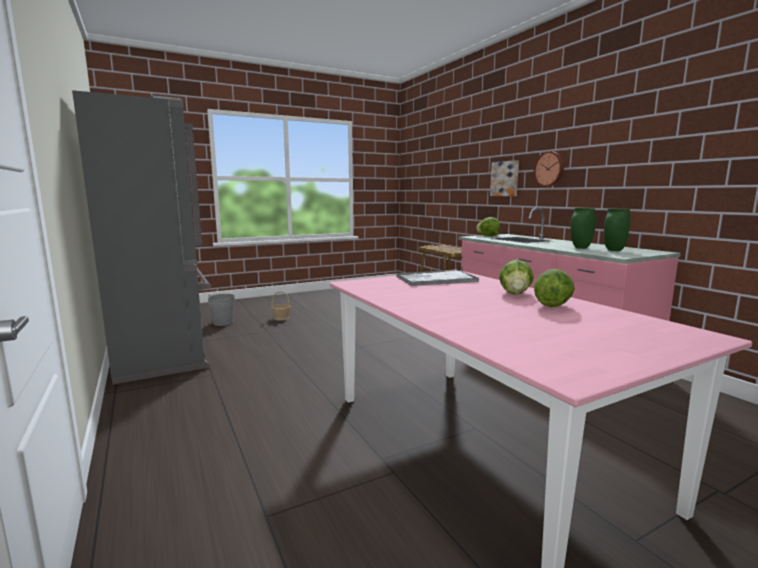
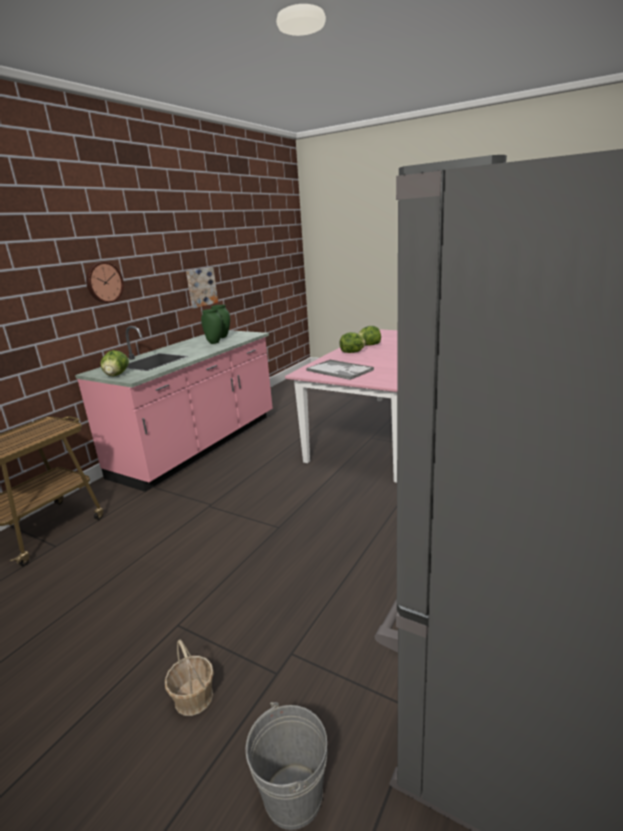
camera: 120 degrees left, 10 degrees up
(505, 179) = (39, 303): picture -> picture (201, 287)

